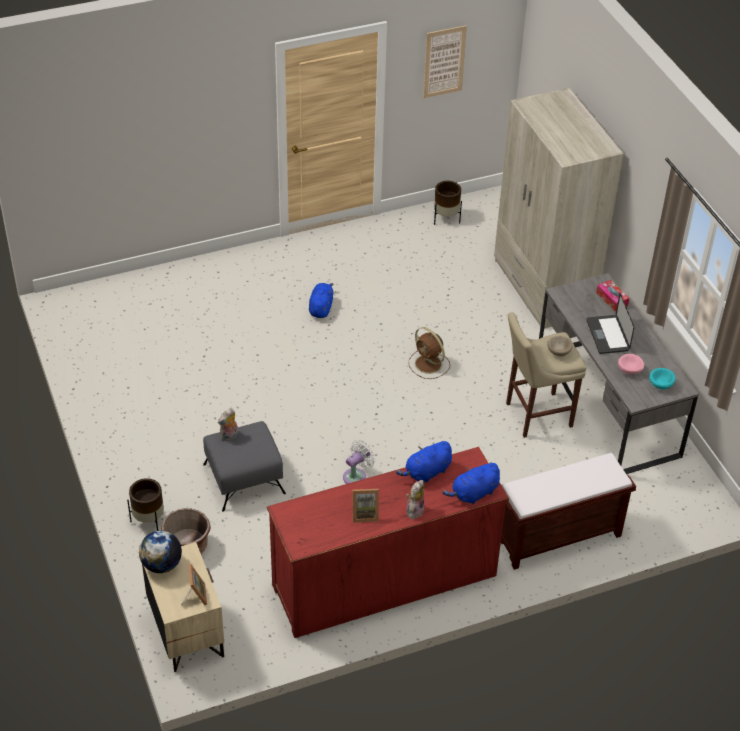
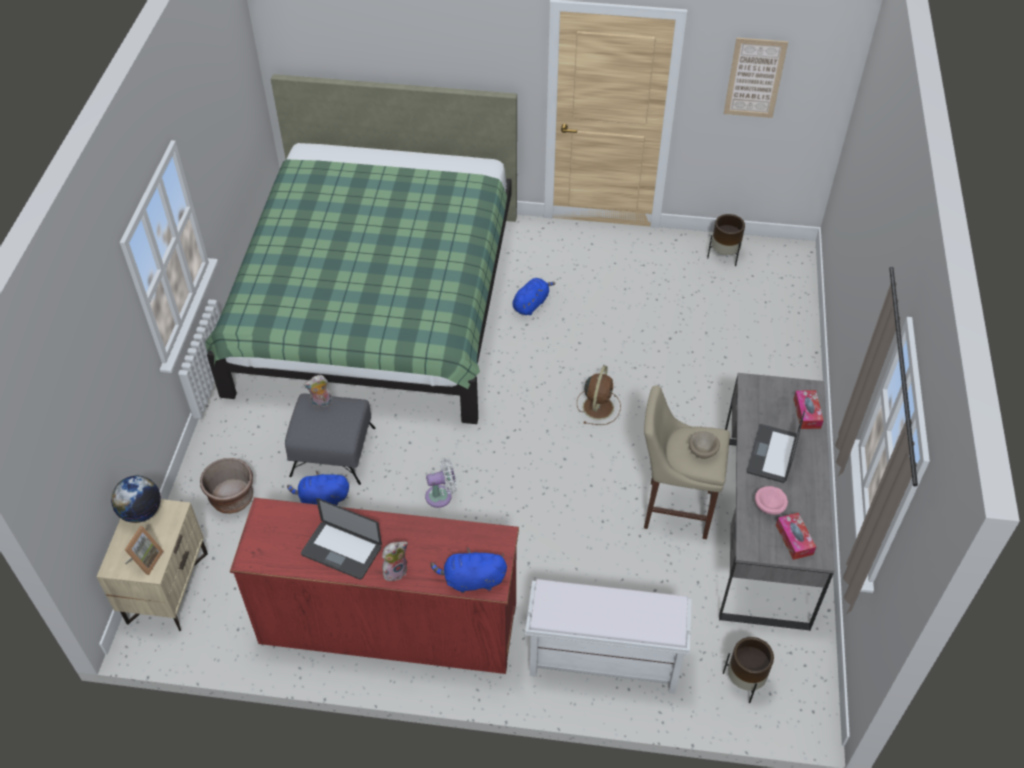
camera: 30 degrees right, 5 degrees up
(149, 521) = (217, 457): brown planter -> brown planter (744, 682)
(190, 352) = (376, 302): none -> green bed
(364, 514) = (341, 551): picture frame -> laptop
(426, 472) = (440, 532): blue plush toy -> blue plush toy (322, 498)
(429, 365) = (598, 406): brown fan -> brown fan turned 150 degrees counterclockwise
(543, 288) = (779, 368): beige wardrobe -> none
(557, 537) = (602, 661): brown bench -> white bench
(660, 384) = (794, 539): turquoise bowl -> tissue box

